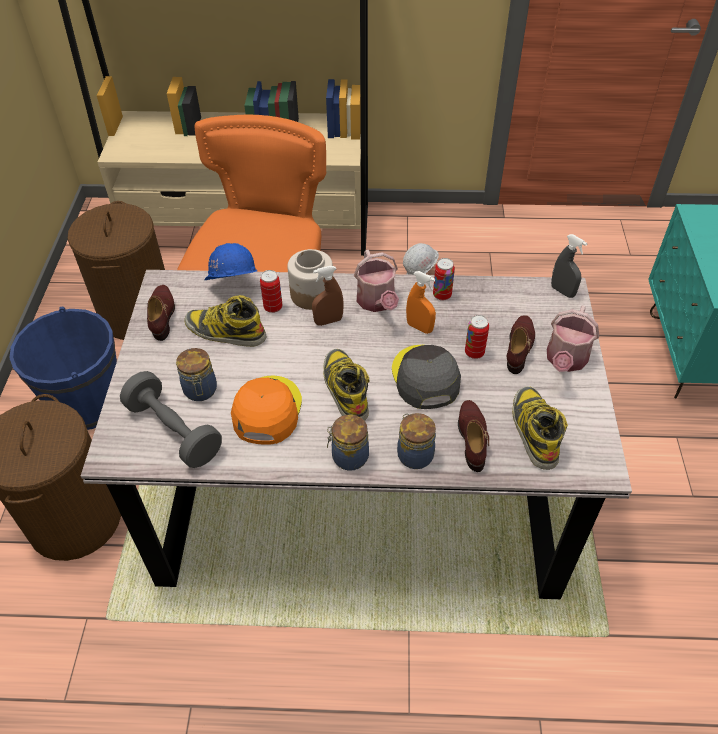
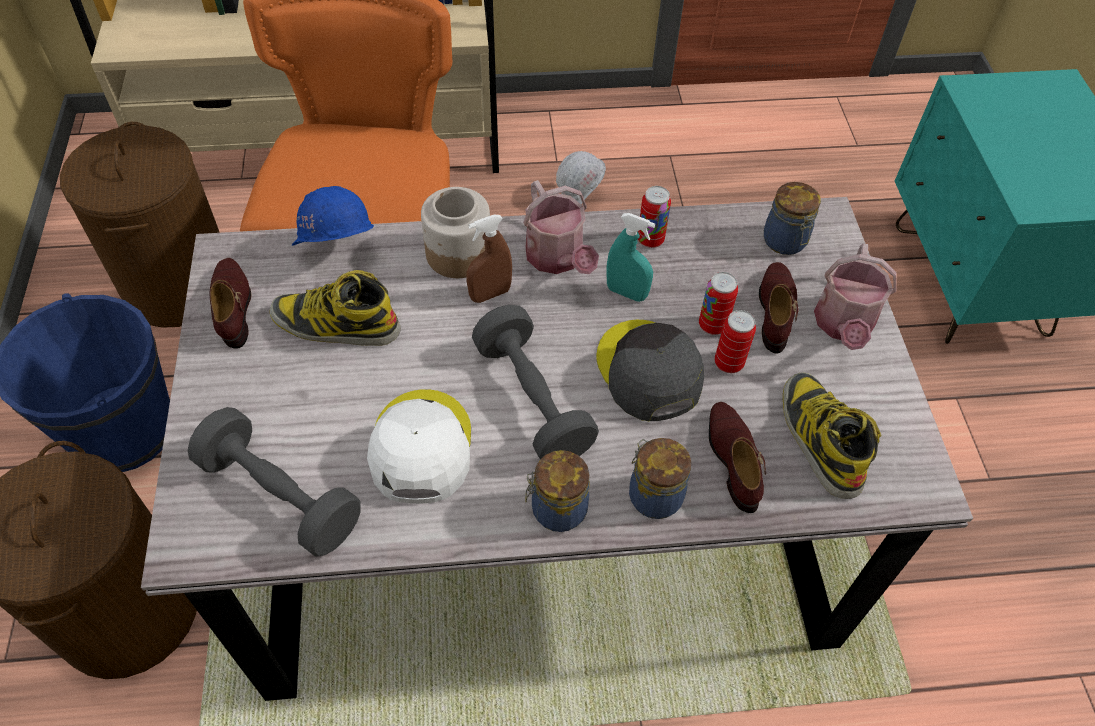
camera: 10 degrees left, 5 degrees up
(200, 391) = (312, 425): jar -> jar (785, 242)
(267, 411) = (420, 448): orange cap -> white cap
(273, 307) = (403, 279): can -> can (728, 363)
(345, 389) = (532, 400): boot -> grey dumbbell
(419, 327) = (626, 293): orange spray bottle -> turquoise spray bottle
(562, 291) = (820, 220): grey spray bottle -> none

